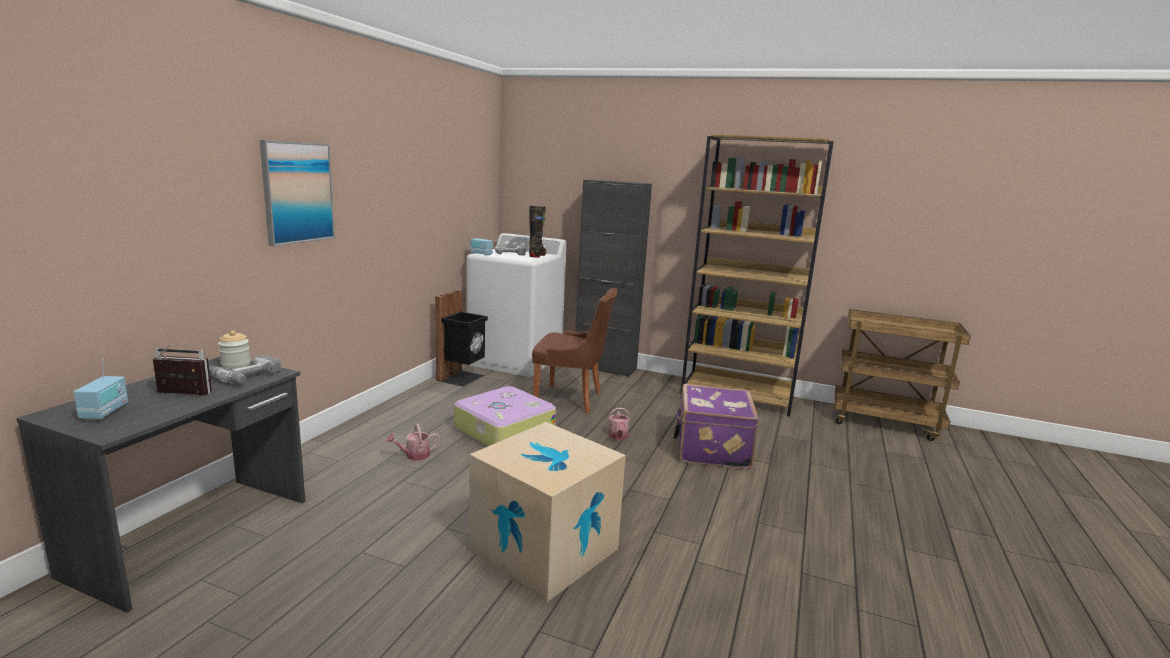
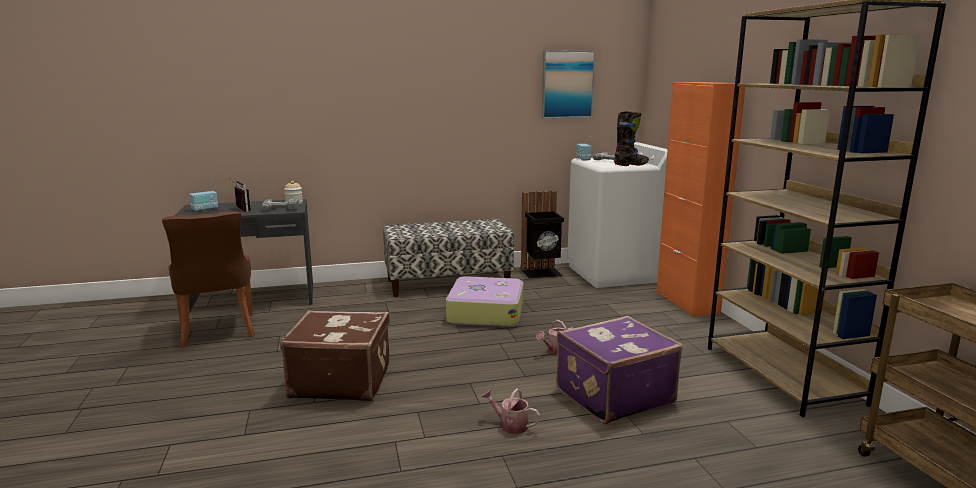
camera: 55 degrees right, 0 degrees up
(297, 192) = (374, 95): picture -> picture (567, 84)
(403, 417) = (448, 283): none -> bench
(414, 455) = (403, 305): watering can -> watering can (510, 425)
(544, 549) = (341, 381): cardboard box -> brown suitcase
(571, 399) = (587, 313): brown chair -> brown chair (217, 331)
(605, 368) = (687, 302): black cabinet -> orange cabinet

